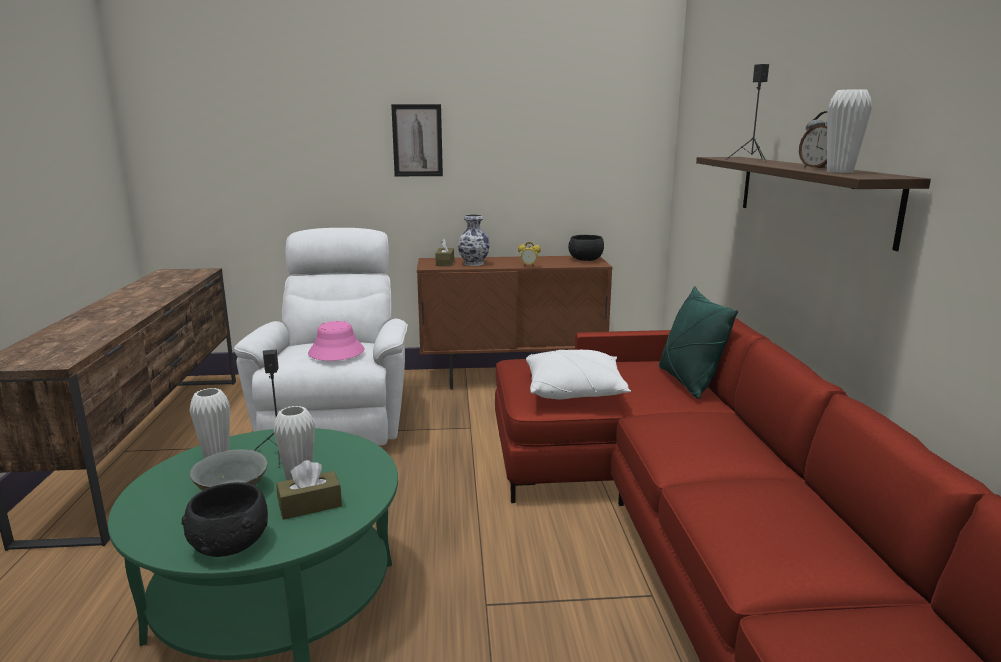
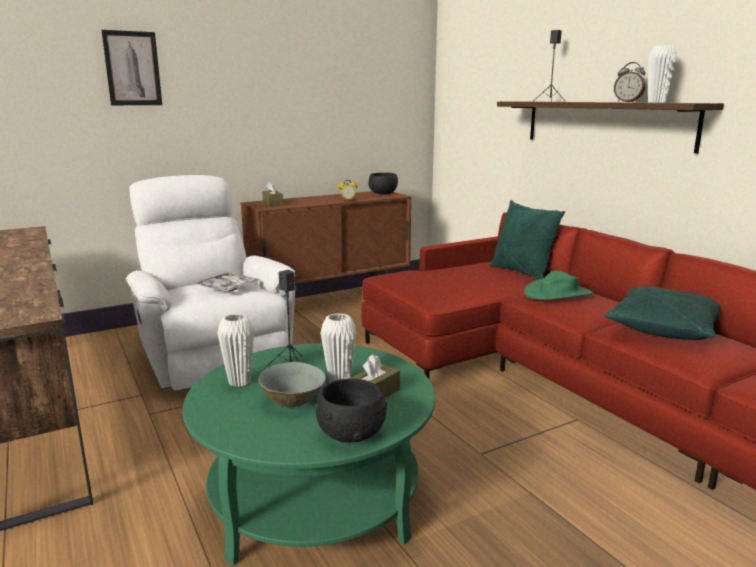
camera: 25 degrees left, 0 degrees up
(336, 352) = (227, 288): pink hat -> tray
(417, 140) = (233, 93): picture -> picture (132, 68)
(474, 263) = (298, 202): vase -> none
(575, 391) = (455, 288): white pillow -> none
(689, 421) = (558, 293): none -> green hat
(765, 502) = (663, 328): none -> green pillow

